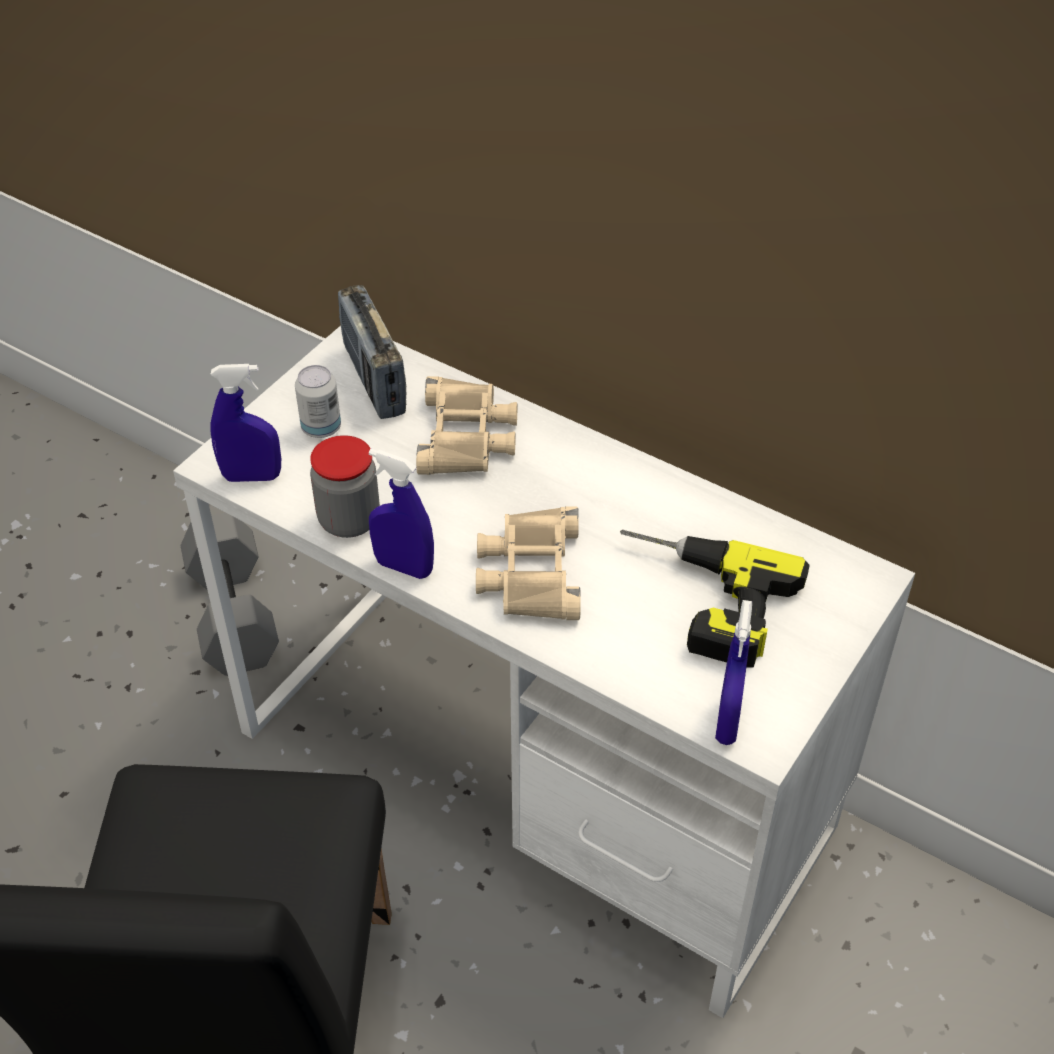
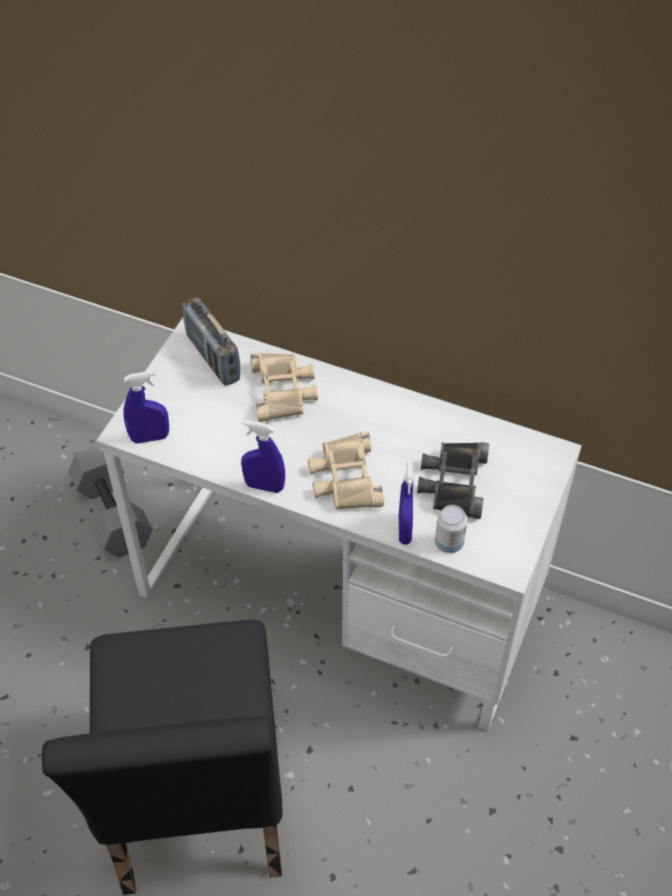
camera: 10 degrees left, 5 degrees up
(321, 428) = (186, 397): can -> can (449, 543)
(349, 520) = (221, 459): jar -> none
(697, 601) = (453, 482): power drill -> black binoculars
(727, 721) = (486, 558): blue spray bottle -> blue spray bottle (404, 530)

